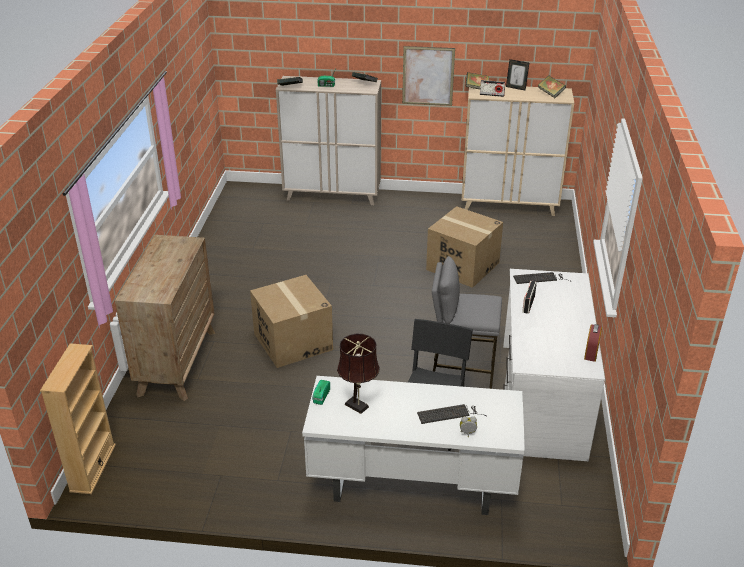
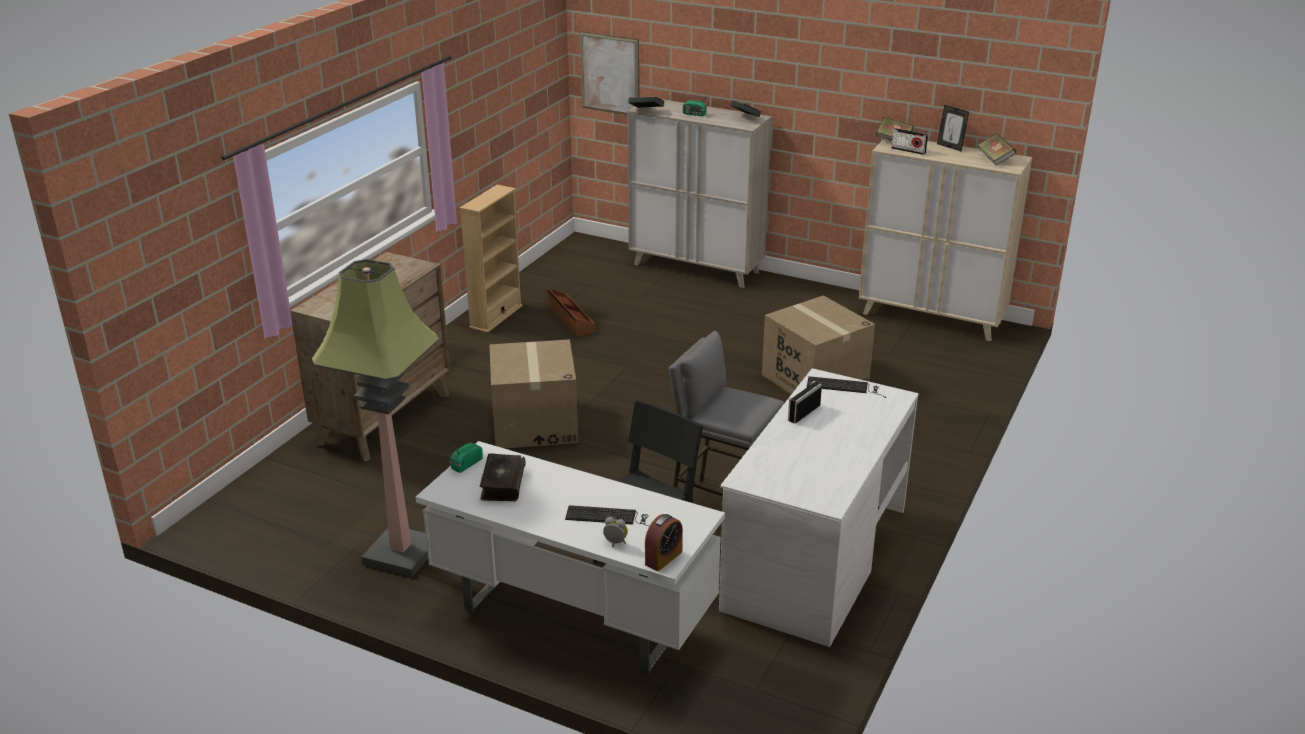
camera: 20 degrees right, 5 degrees down
(93, 468) = (219, 508): beige bookcase -> beige bookcase (496, 316)
(259, 469) = (400, 554): none -> floor lamp
(267, 252) = (570, 318): none -> brown storage box
(358, 407) = (502, 484): brown table lamp -> book
(428, 76) = (834, 118): picture -> picture (609, 74)
(591, 352) = (846, 485): alarm clock -> alarm clock (663, 558)

